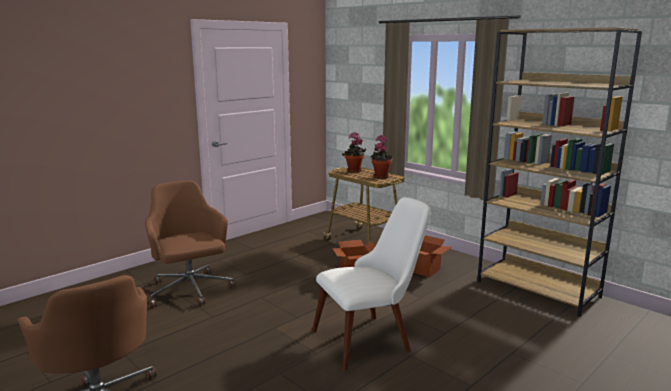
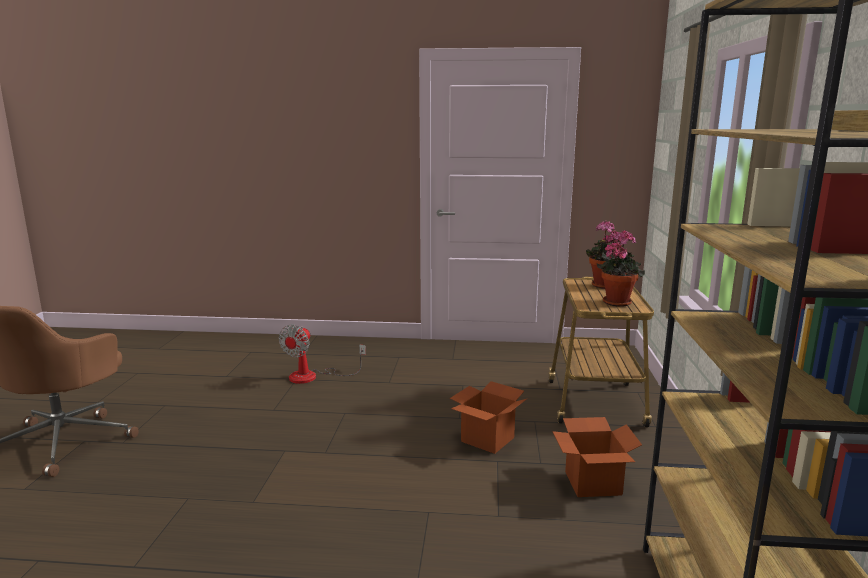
camera: 50 degrees right, 0 degrees up
(190, 291) = (313, 376): brown office chair -> fan
(371, 337) = (330, 524): white chair -> none

